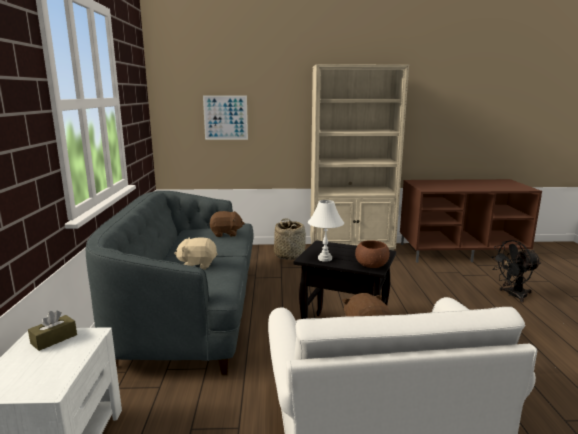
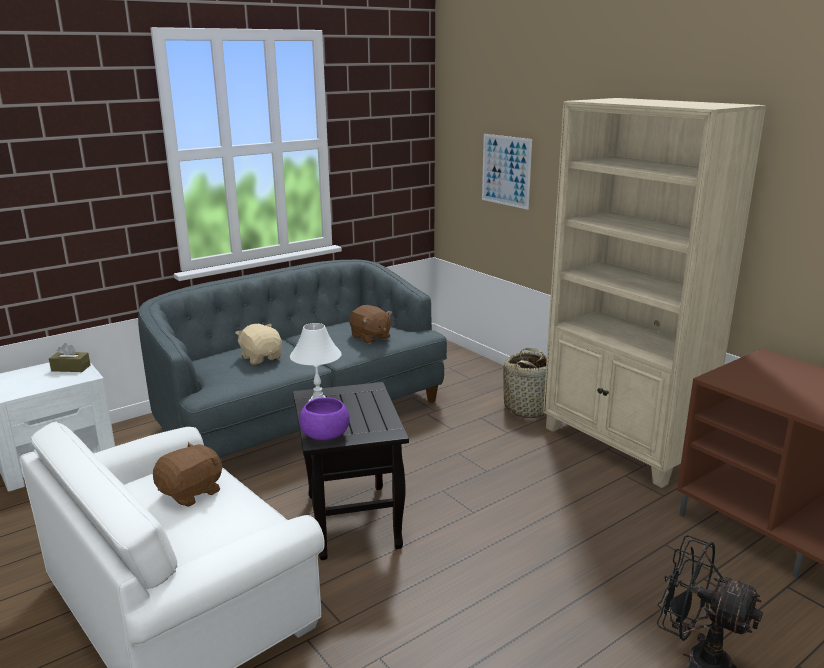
camera: 55 degrees right, 5 degrees up
(371, 265) = (325, 436): brown bowl -> purple bowl

